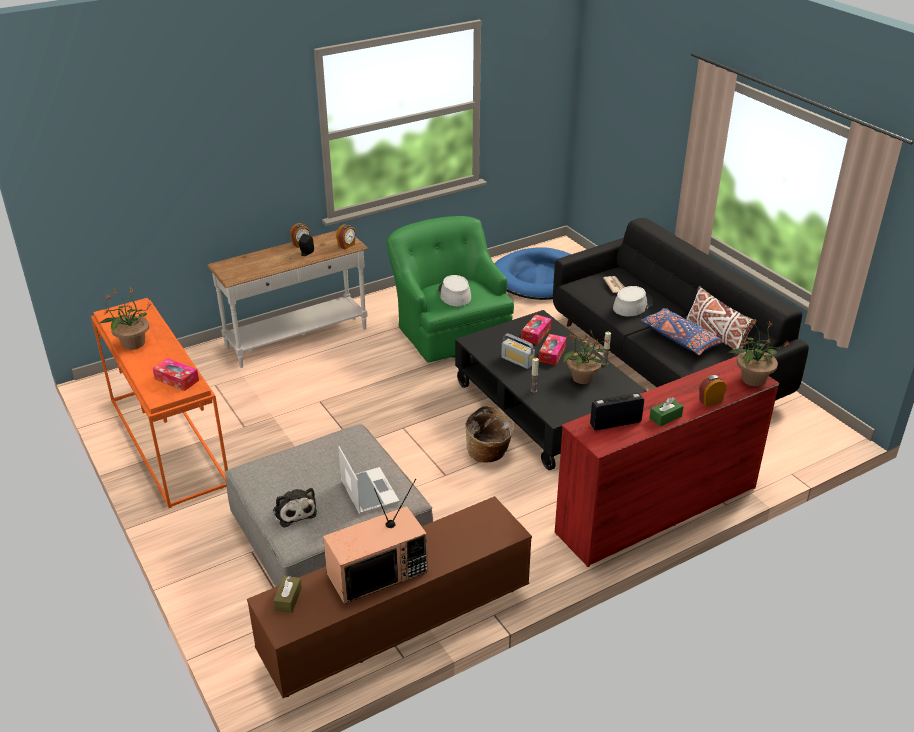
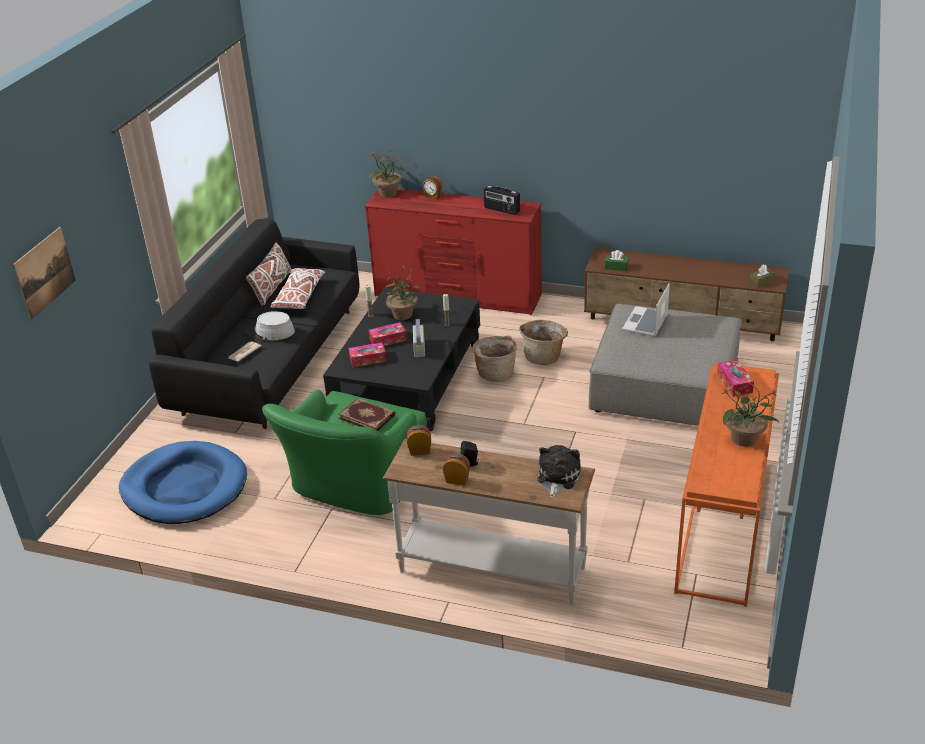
camera: 130 degrees left, 0 degrees up
(294, 511) = (706, 336): plush toy -> plush toy (557, 477)
(377, 571) = (698, 270): television -> none
(454, 294) = (367, 416): grey hat -> book
(474, 494) = (543, 357): none -> basket
(621, 93) = (45, 272): none -> picture
(665, 417) = (471, 201): green tissue box -> green tissue box (616, 267)
(680, 339) = (299, 296): blue pillow -> white pillow

